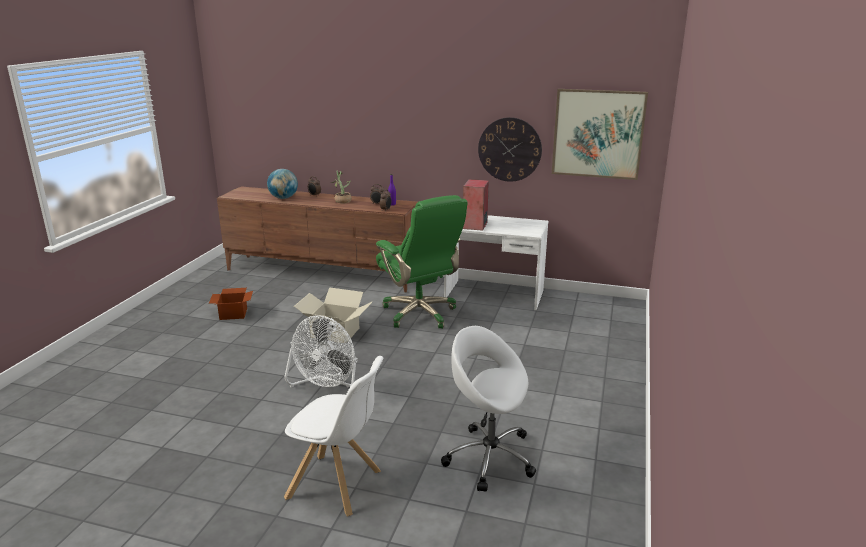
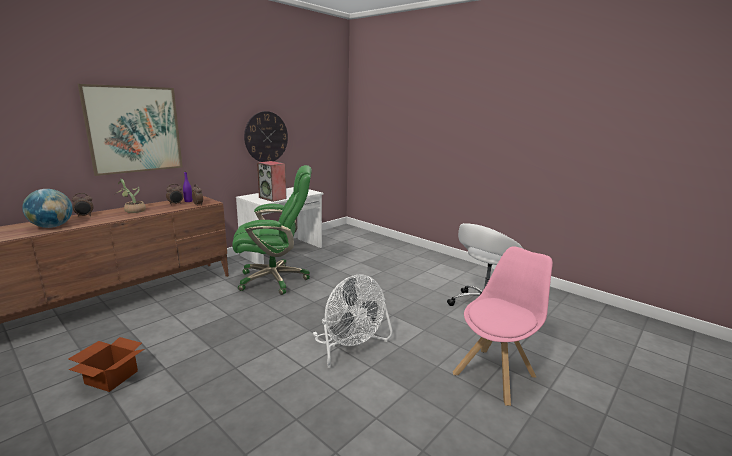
camera: 65 degrees left, 5 degrees down
(335, 333) = (255, 322): cardboard box -> none
(338, 485) = (496, 373): white chair -> pink chair
(598, 134) = (316, 120): picture -> picture (134, 129)

